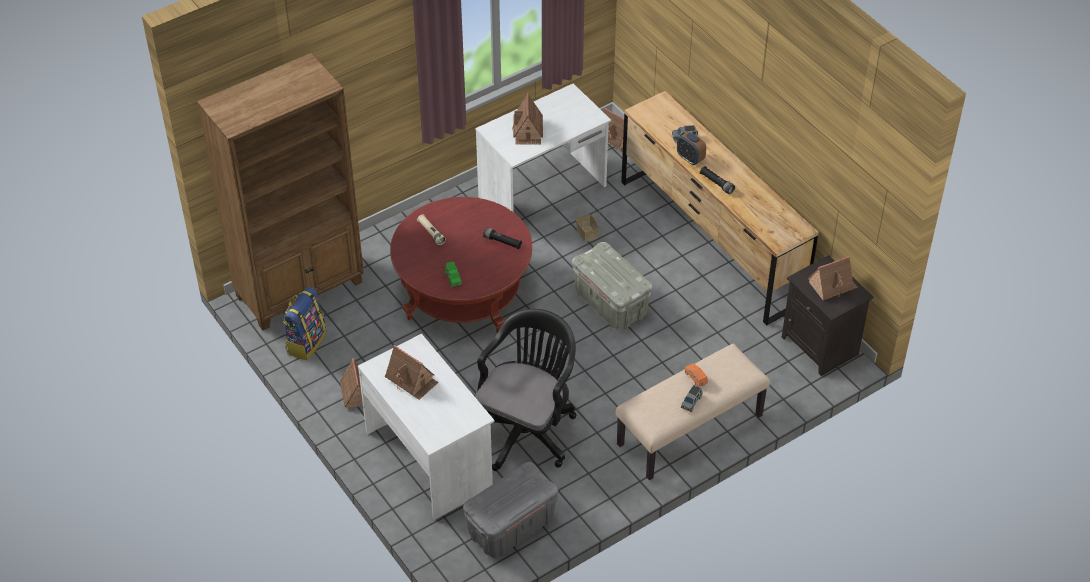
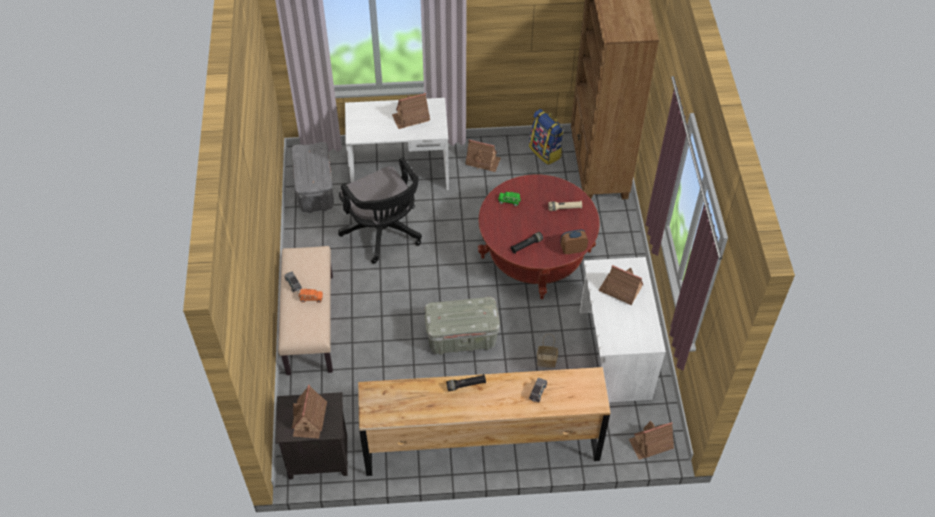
camera: 120 degrees right, 5 degrees up
(690, 158) = (509, 382): alarm clock -> alarm clock (573, 249)

